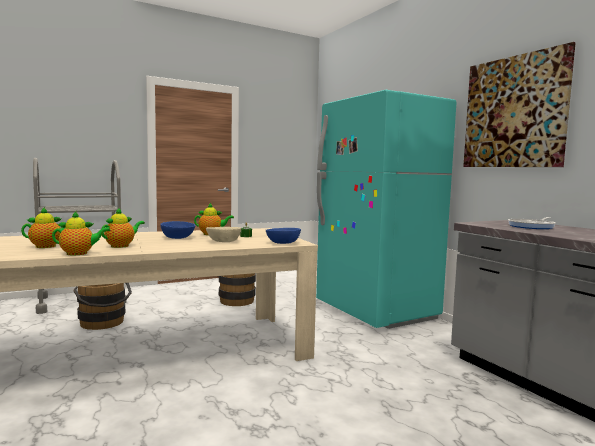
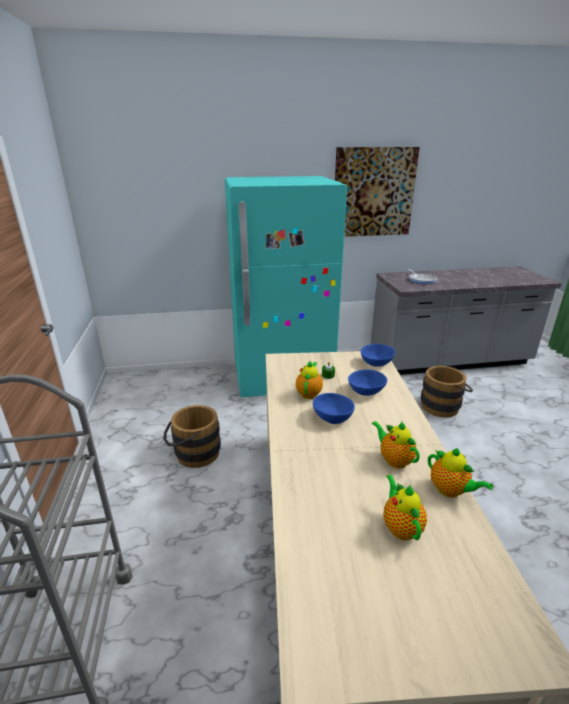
camera: 70 degrees left, 20 degrees up
(79, 253) = (450, 490): teapot -> teapot turned 135 degrees clockwise
(103, 323) = (218, 597): brown bucket -> brown bucket (442, 406)
(224, 242) = (366, 391): beige bowl -> blue bowl

